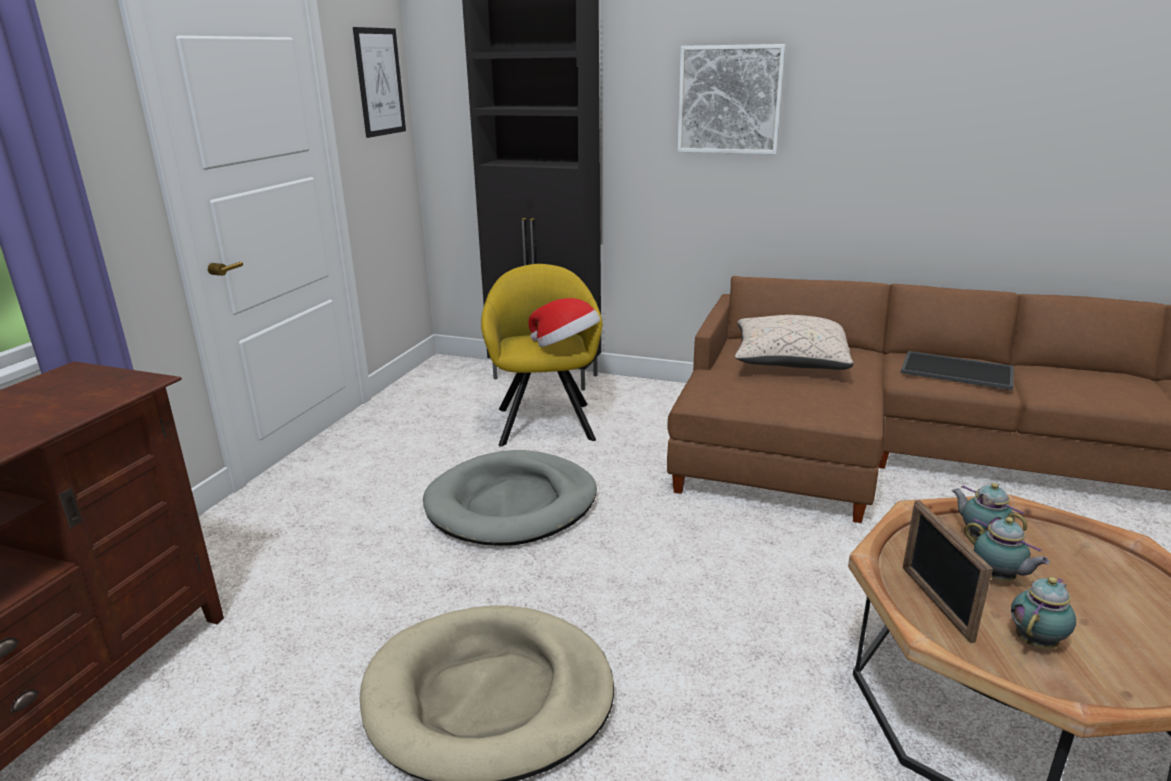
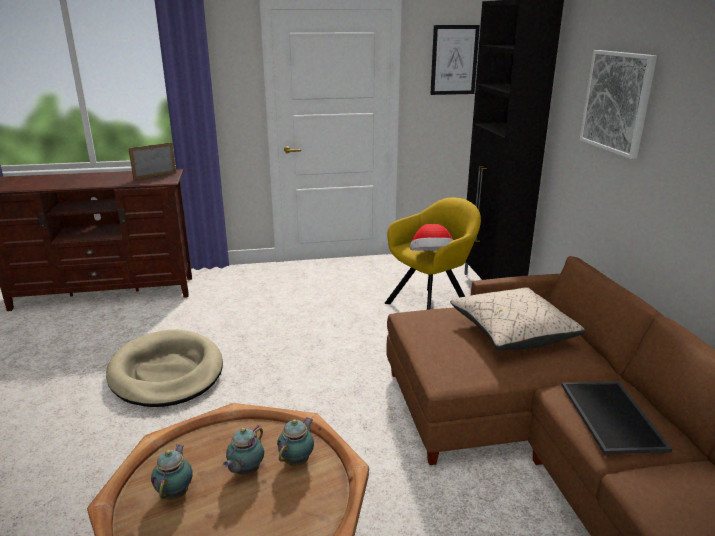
camera: 60 degrees right, 0 degrees up
(512, 504) = (327, 327): grey dog bed -> none
(935, 602) = (203, 446): picture frame -> picture frame (155, 176)
(1037, 641) = (176, 492): teapot -> teapot turned 105 degrees counterclockwise

